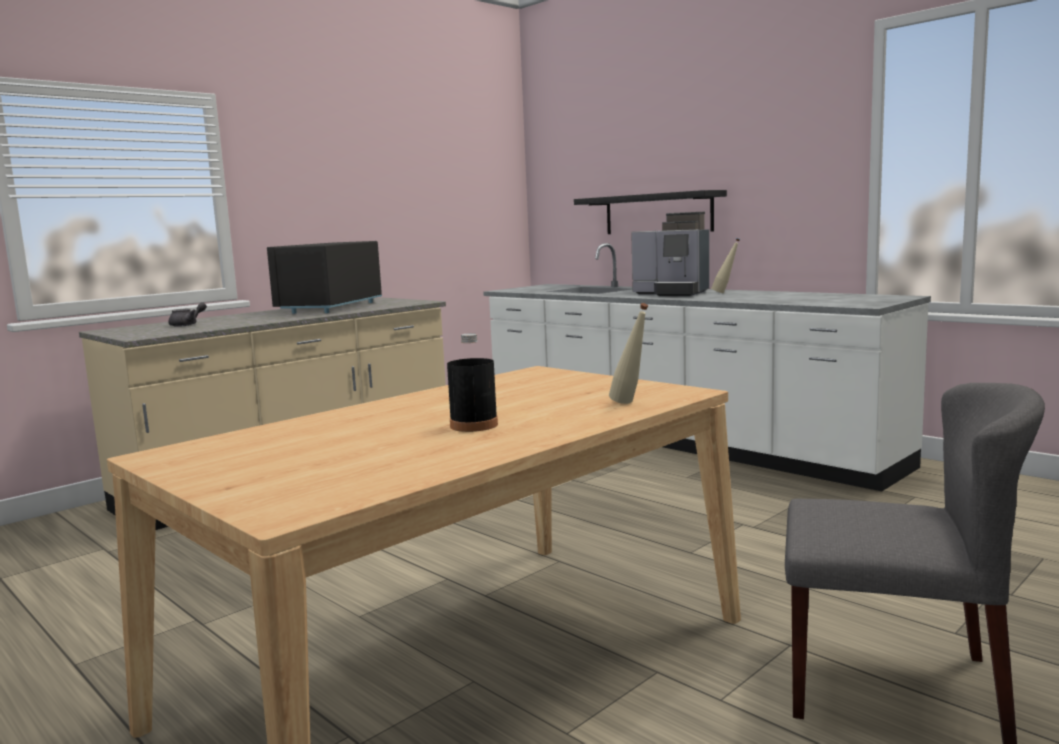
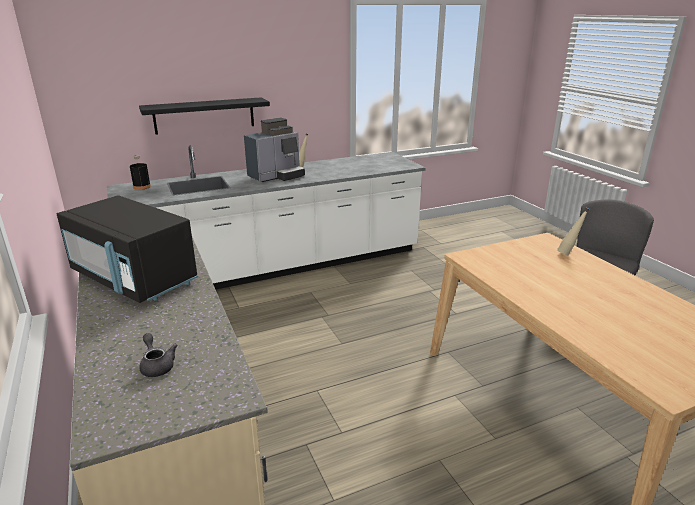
camera: 70 degrees left, 15 degrees up
(474, 425) = (605, 292): black bottle -> black bottle (142, 187)

